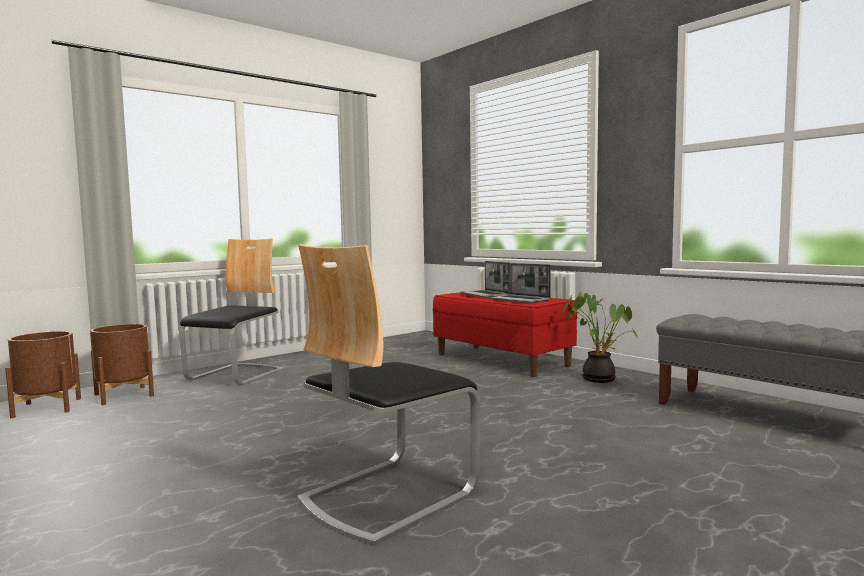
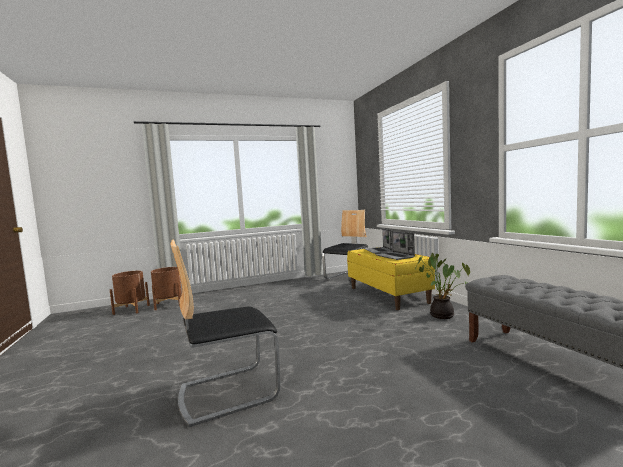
camera: 20 degrees right, 0 degrees up
(237, 375) = (230, 295): chair -> chair (348, 277)
(502, 360) = (388, 295): red bench -> yellow bench

